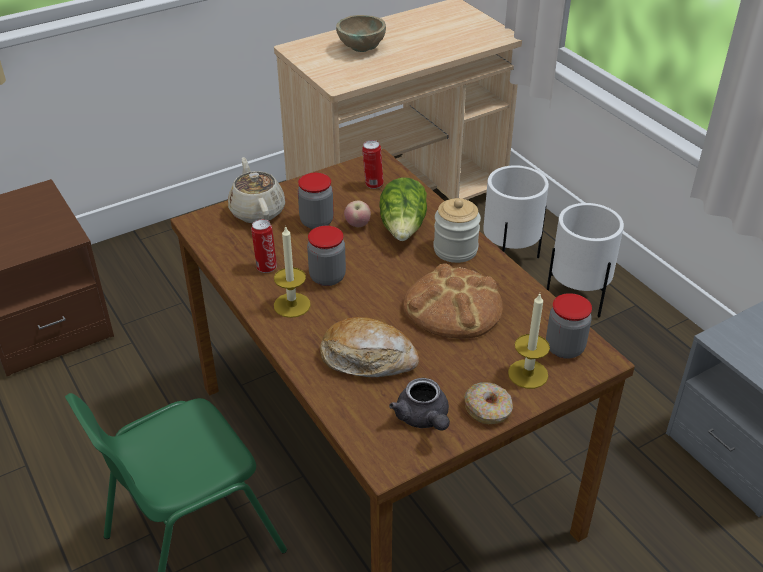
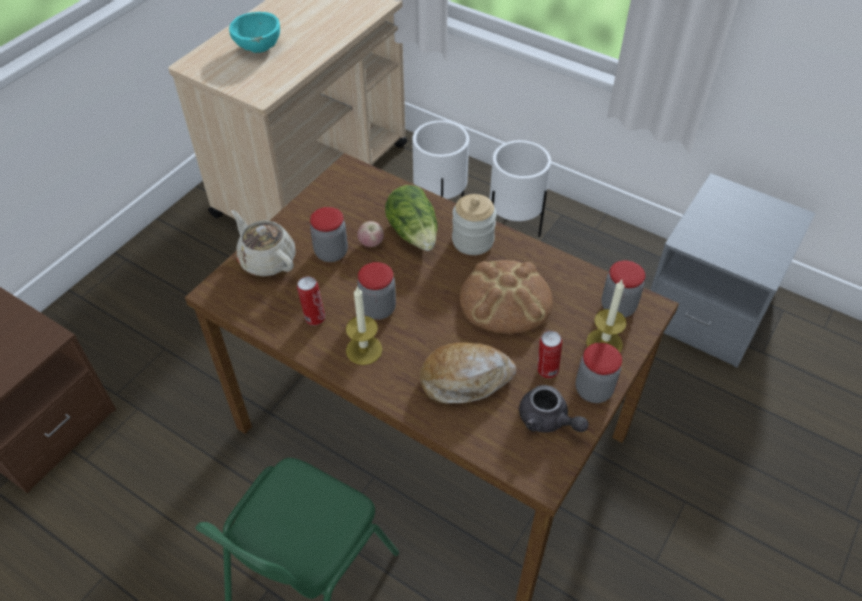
camera: 25 degrees left, 10 degrees up
(360, 49) = (258, 48): beige bowl -> turquoise bowl
(373, 184) = (358, 195): can -> can (546, 371)
(488, 409) = (593, 390): donut -> jar

